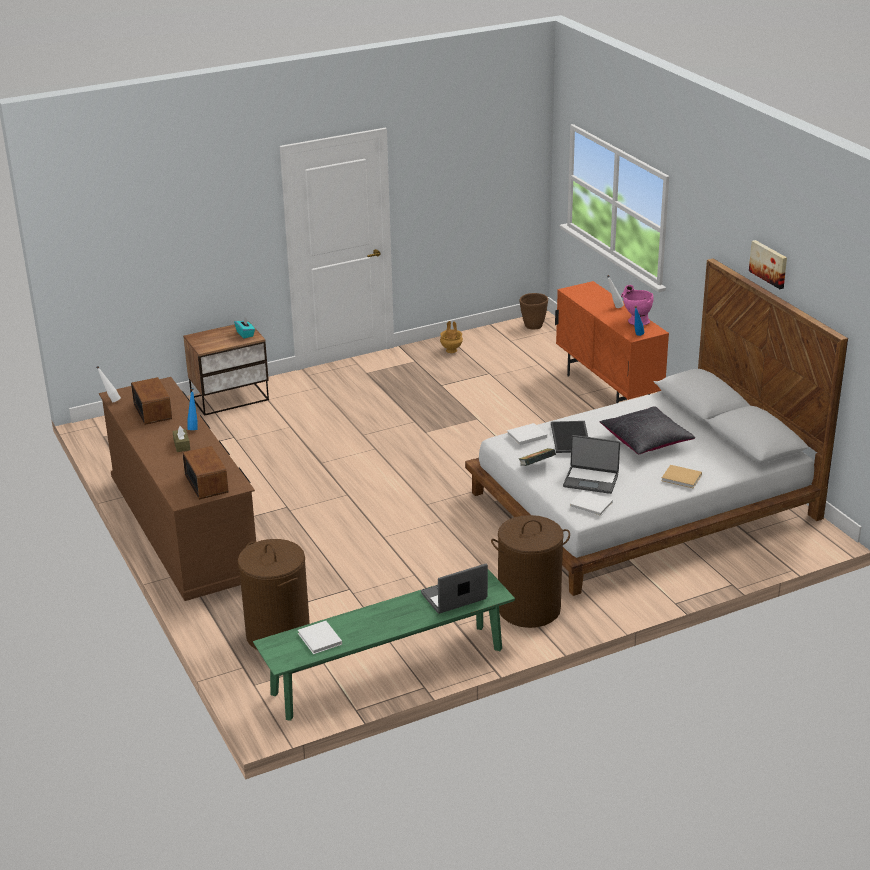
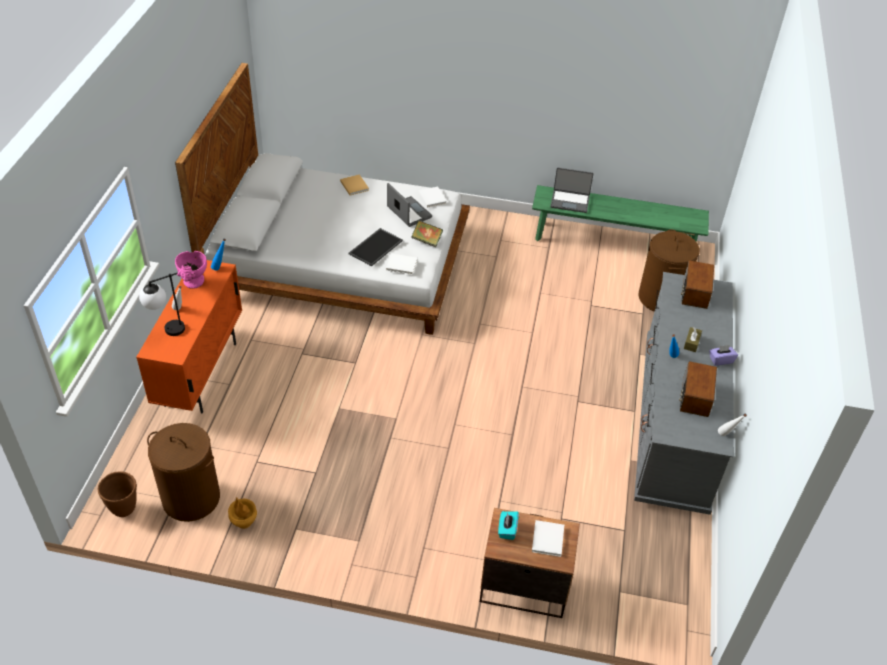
camera: 145 degrees left, 15 degrees up
(145, 444) = (721, 360): none -> purple tissue box
(184, 531) = (673, 422): brown dresser -> grey dresser
(320, 639) = (668, 216): white book -> white book (548, 538)
(529, 609) = (498, 235): brown laundry basket -> brown laundry basket (191, 498)
(599, 296) = (167, 332): none -> table lamp
(646, 440) = (331, 221): black pillow -> none
(769, 264) = (199, 97): picture -> none

